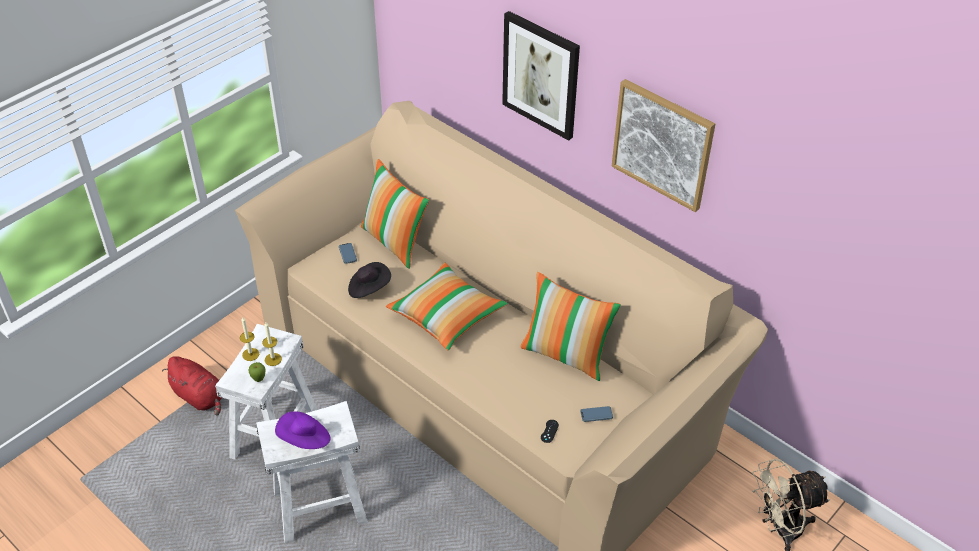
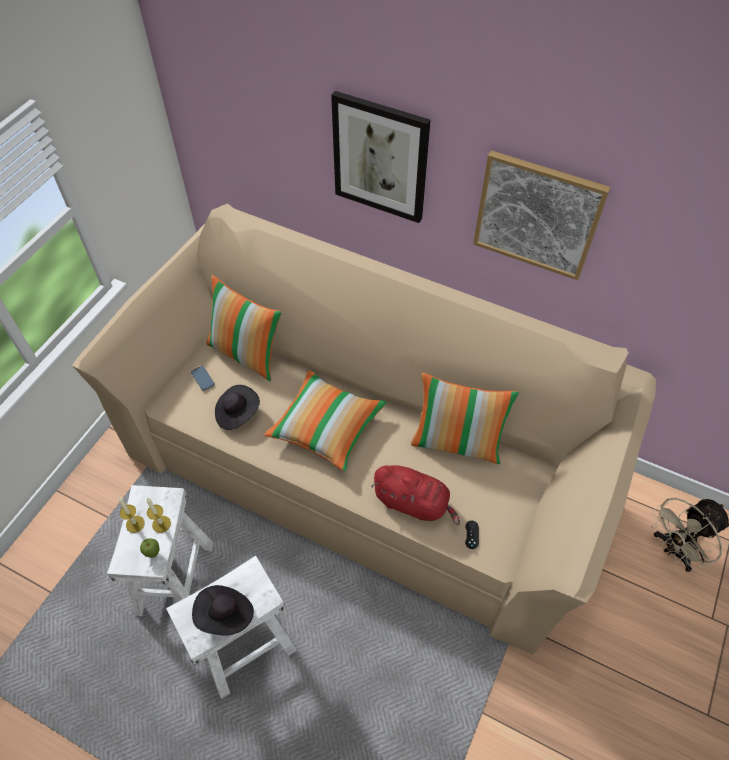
camera: 15 degrees left, 10 degrees up
(200, 397) = (85, 553): red plush toy -> red plush toy (414, 503)
(305, 440) = (225, 615): purple hat -> black hat
(596, 415) = (510, 504): phone -> none

